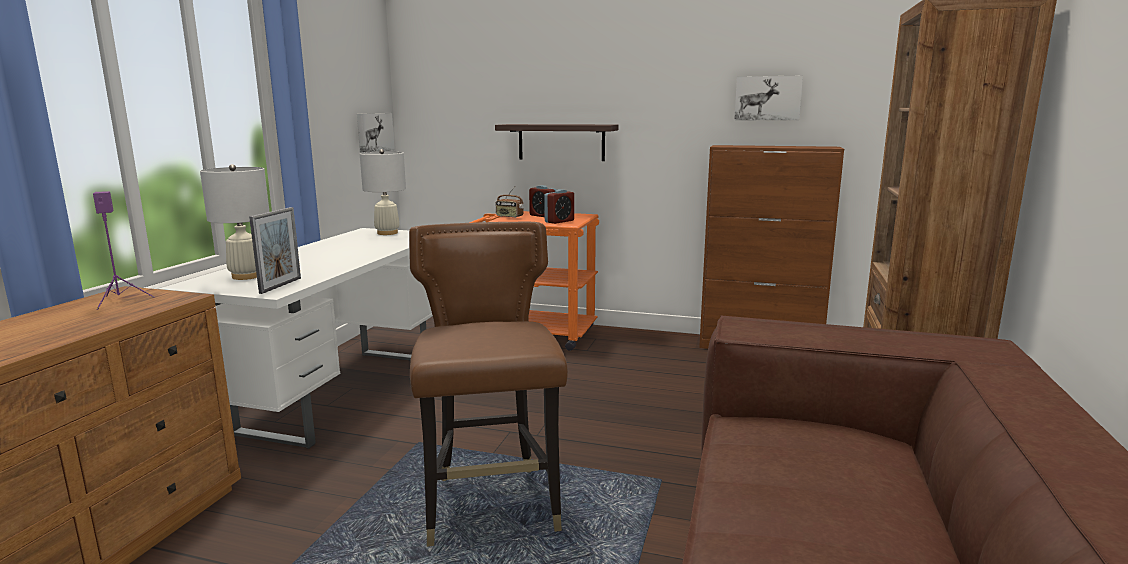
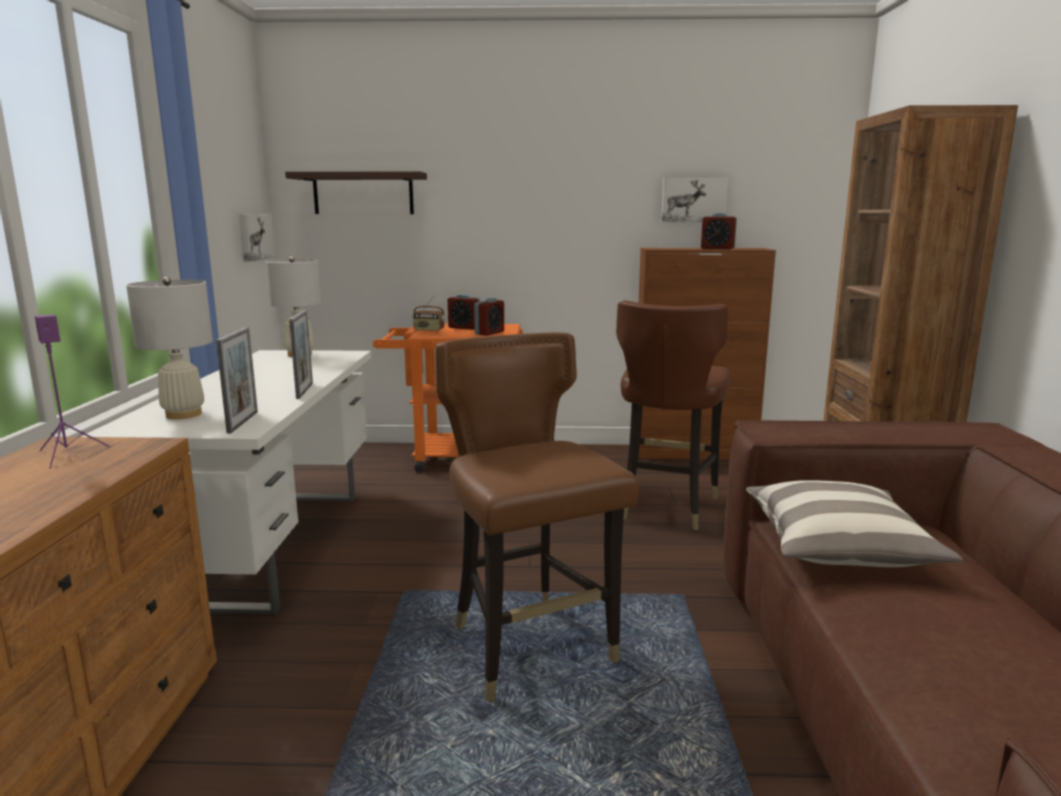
camera: 15 degrees left, 0 degrees up
(356, 263) = (304, 390): none -> picture frame
(561, 142) = (476, 246): shelf -> shelf (363, 193)
(697, 395) = (665, 506): none -> brown chair
(772, 450) = (837, 547): none -> pillow
(785, 146) = (717, 248): none -> alarm clock

